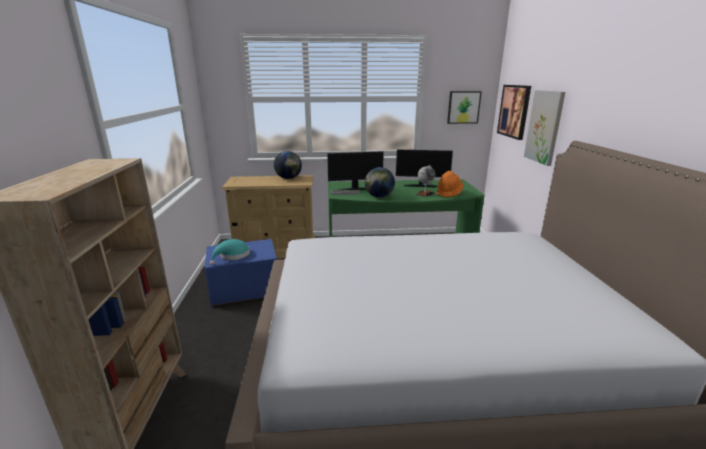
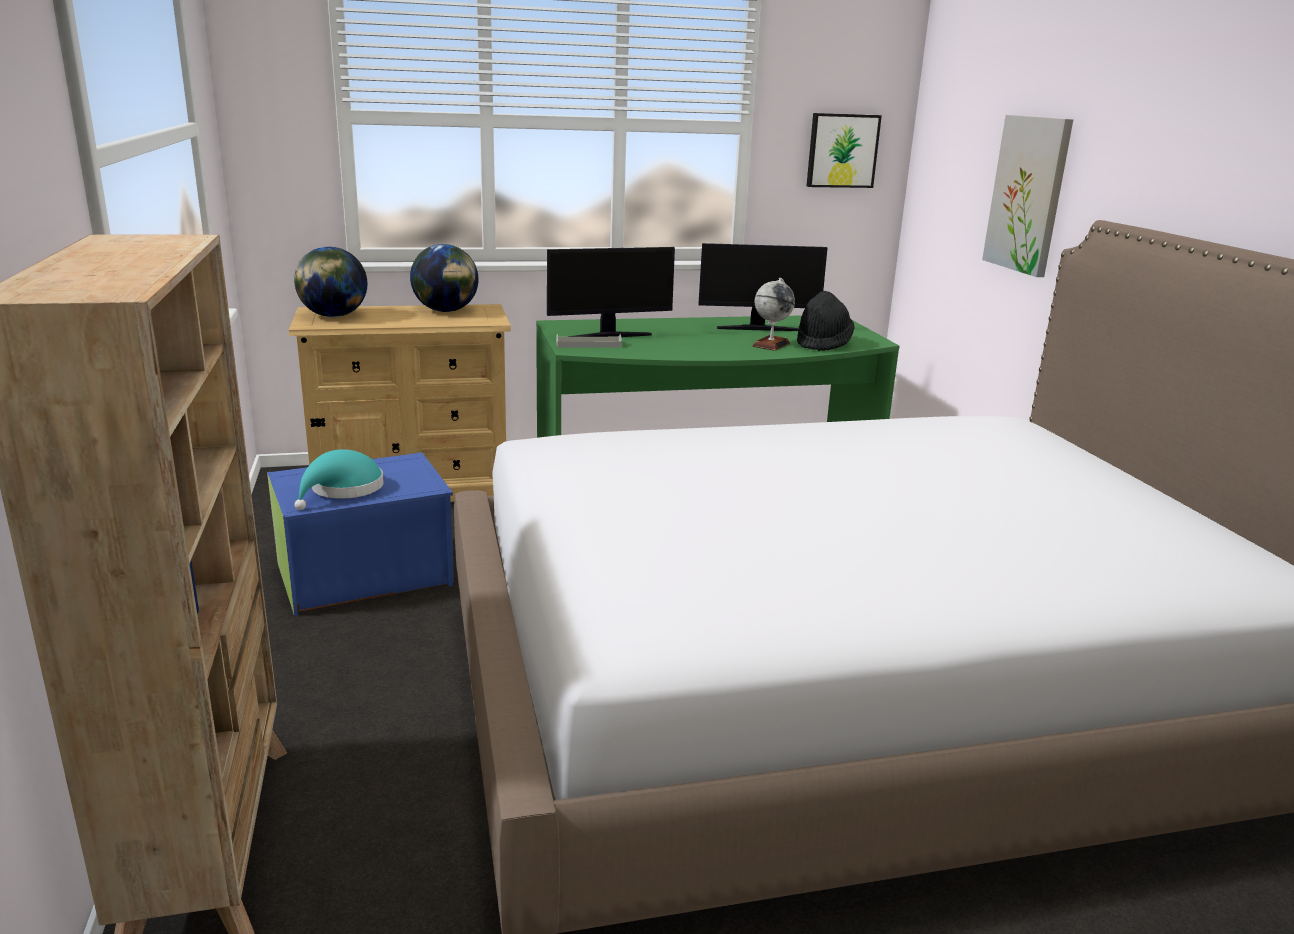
camera: 10 degrees left, 0 degrees up
(379, 197) = (671, 351): globe -> globe (333, 316)
(449, 193) = (823, 344): orange hat -> black hat
(514, 111) = (956, 161): picture -> none

